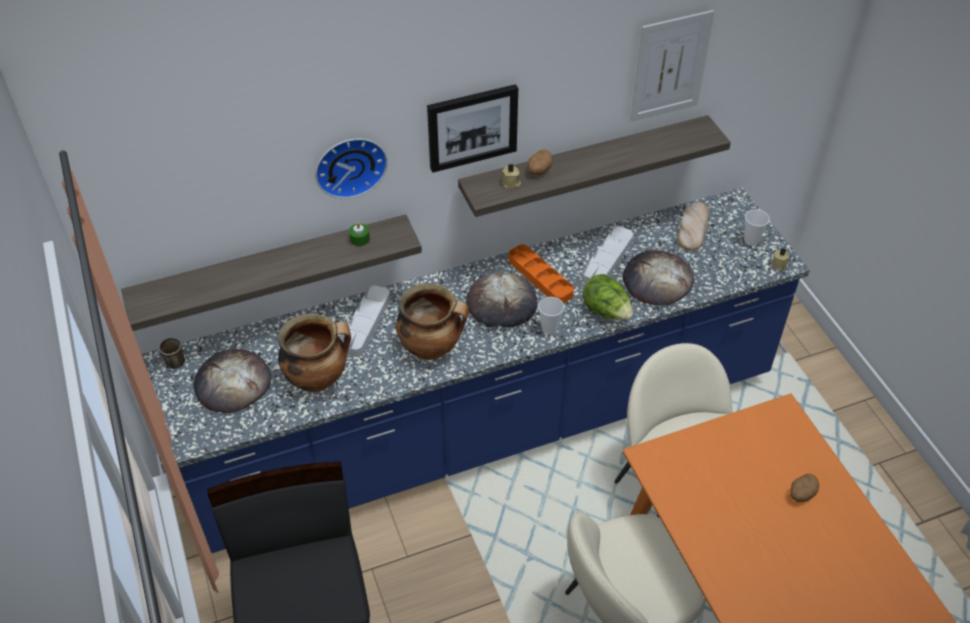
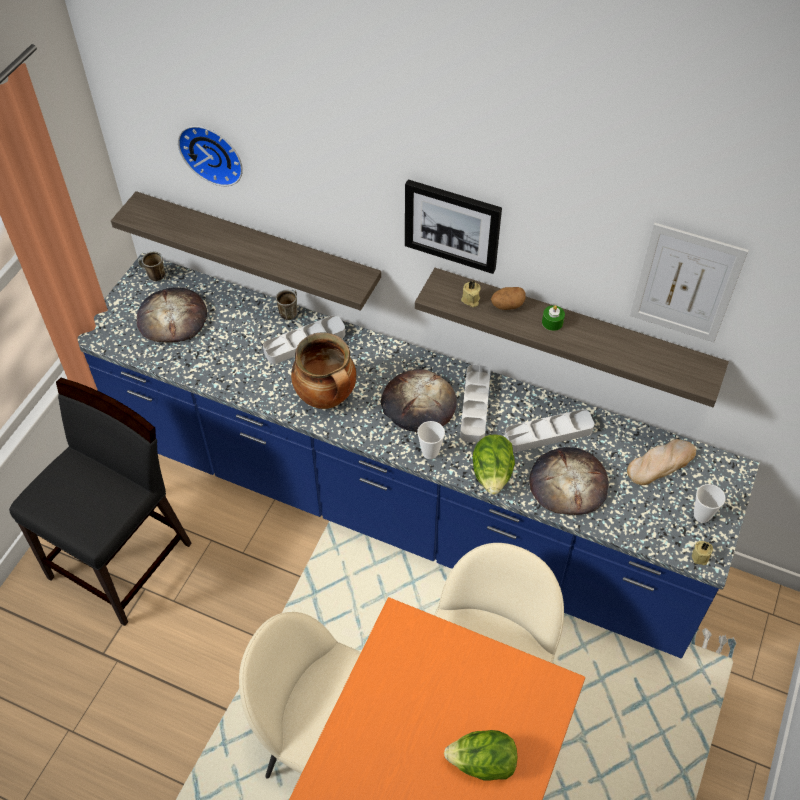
camera: 45 degrees right, 5 degrees up
(318, 378) = (227, 358): cooking pot -> none
(325, 312) = (289, 312): none -> mug
(349, 165) = (330, 195): wall clock -> wall clock (213, 152)
(360, 239) = (323, 266): green candle -> green candle (552, 322)
(540, 277) = (475, 406): orange tray -> grey tray
(801, 494) = (482, 763): potato -> lettuce

